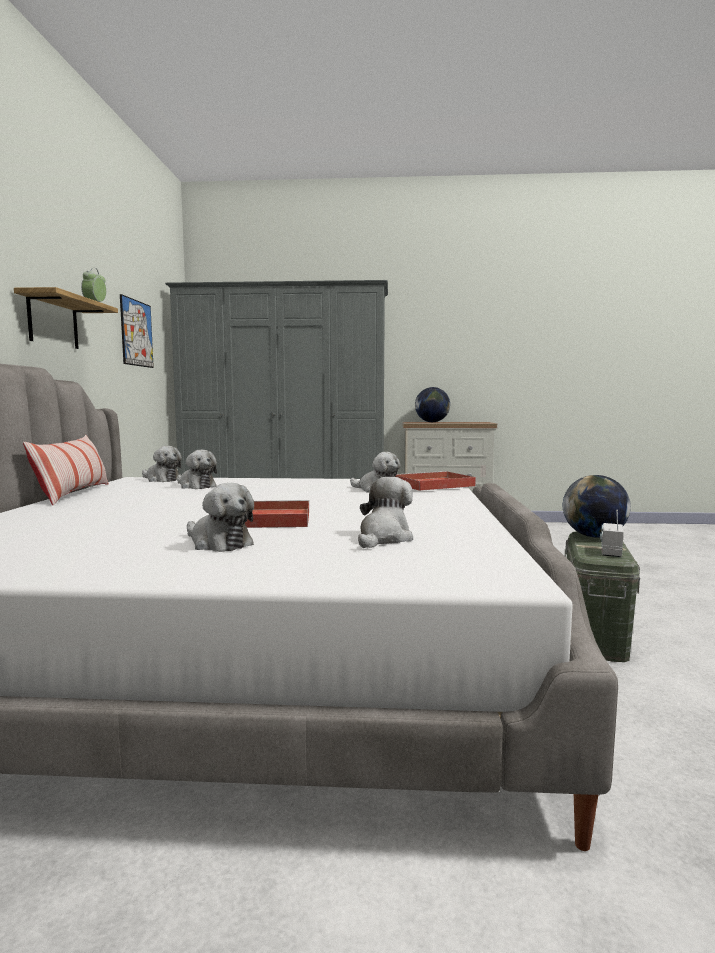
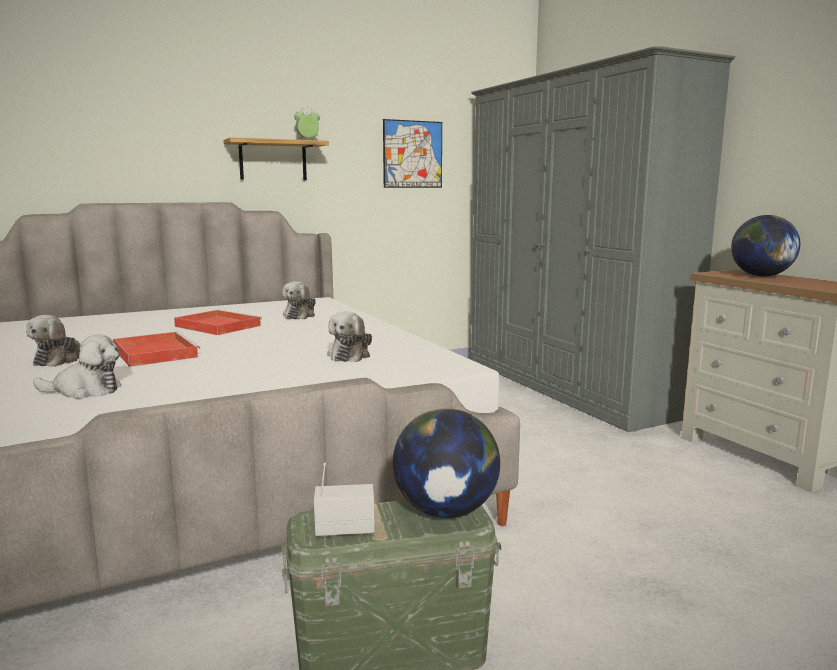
camera: 60 degrees right, 5 degrees up
(73, 494) = (231, 305): pillow -> none
(161, 479) = (324, 304): plush toy -> none
(432, 485) = (408, 366): red tray -> red tray (216, 326)

